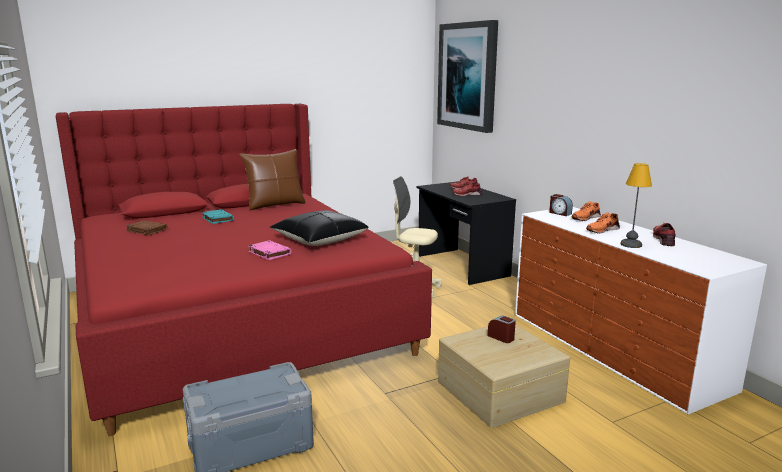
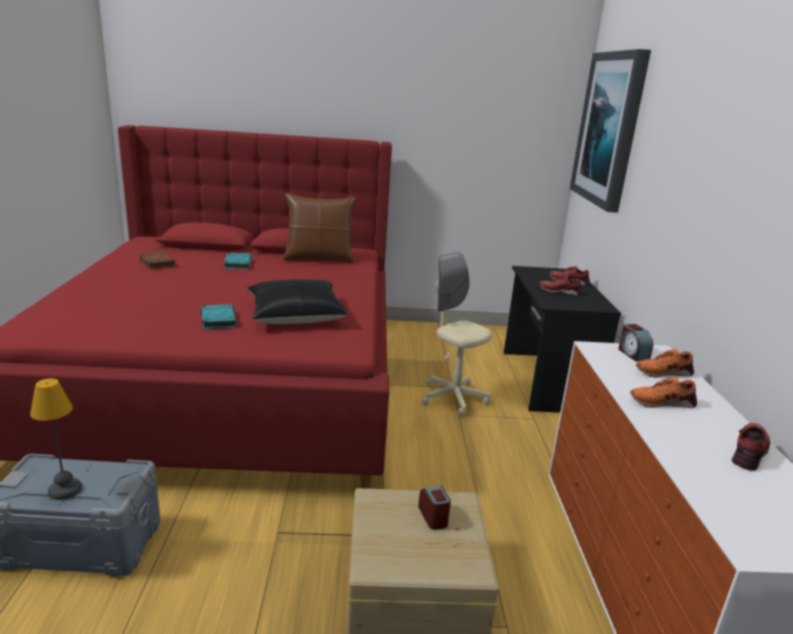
camera: 25 degrees right, 5 degrees up
(269, 253) = (218, 320): pink book -> turquoise book
(631, 245) = (675, 445): table lamp -> table lamp (65, 490)

